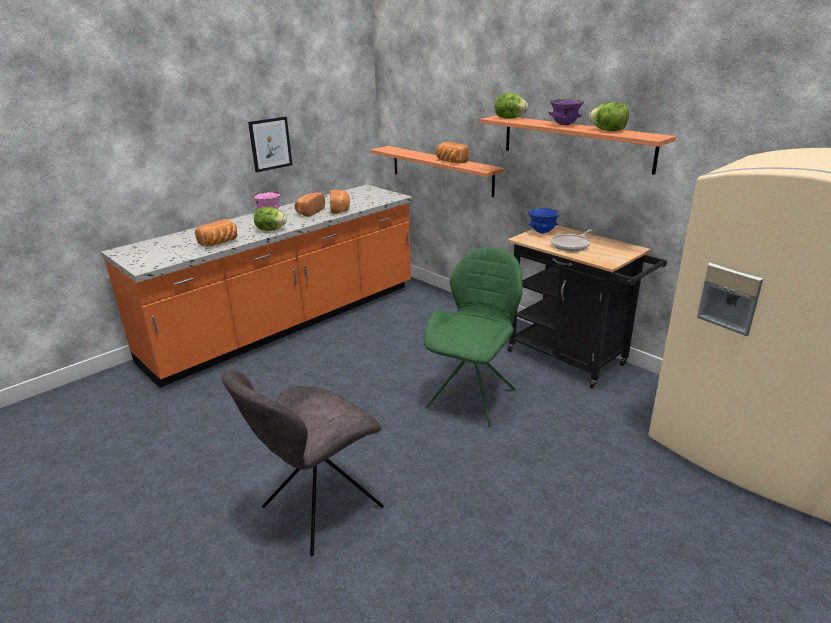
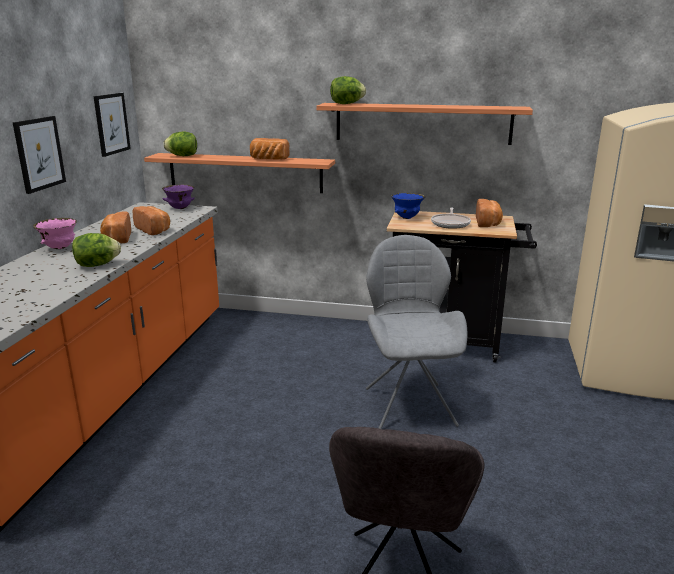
camera: 35 degrees left, 5 degrees down
(220, 243) = (45, 292): bread -> bread (488, 223)
(346, 121) = (111, 124): none -> picture
(473, 396) = (409, 404): green chair -> grey chair
(564, 125) = (416, 105): purple bowl -> purple bowl (179, 208)
(608, 131) = (468, 106): lettuce -> lettuce (182, 156)

